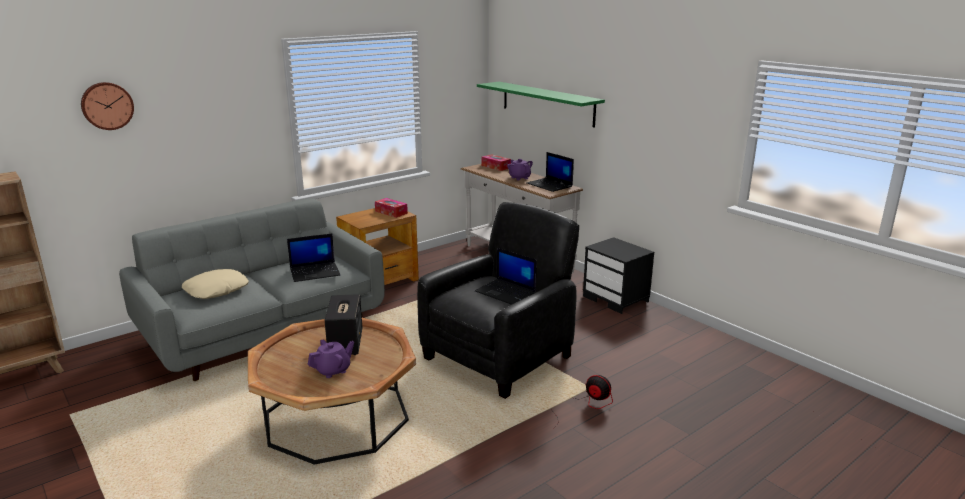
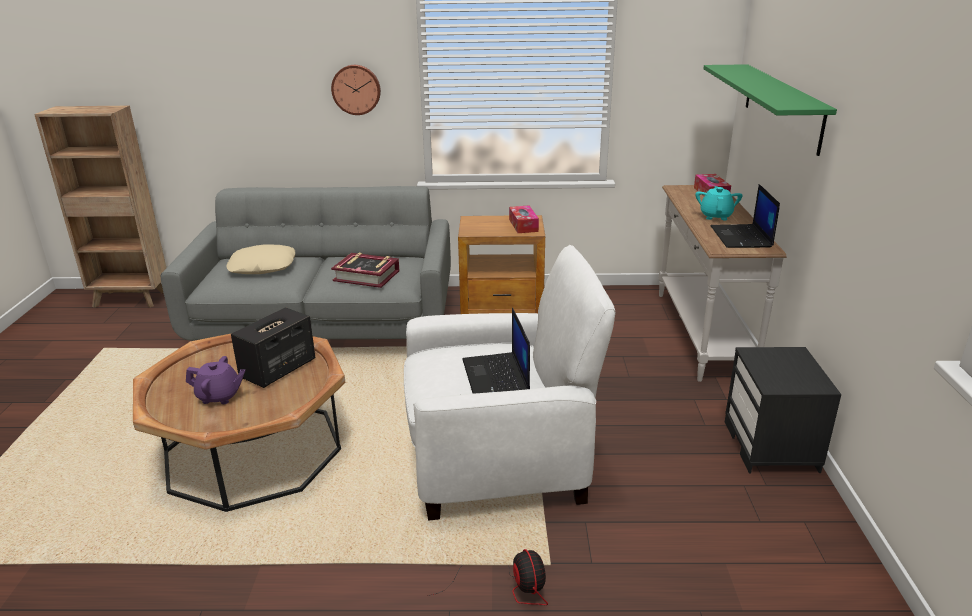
camera: 40 degrees right, 5 degrees up
(107, 106) = (216, 48): wall clock -> wall clock (356, 89)
(315, 272) = (367, 276): laptop -> book
(499, 357) = (499, 460): black armchair -> white armchair
(519, 178) = (716, 216): purple teapot -> turquoise teapot

